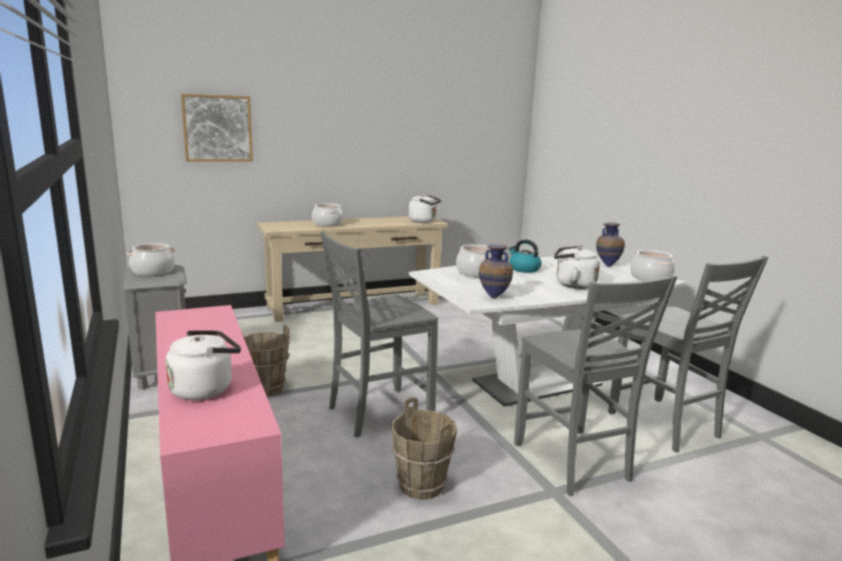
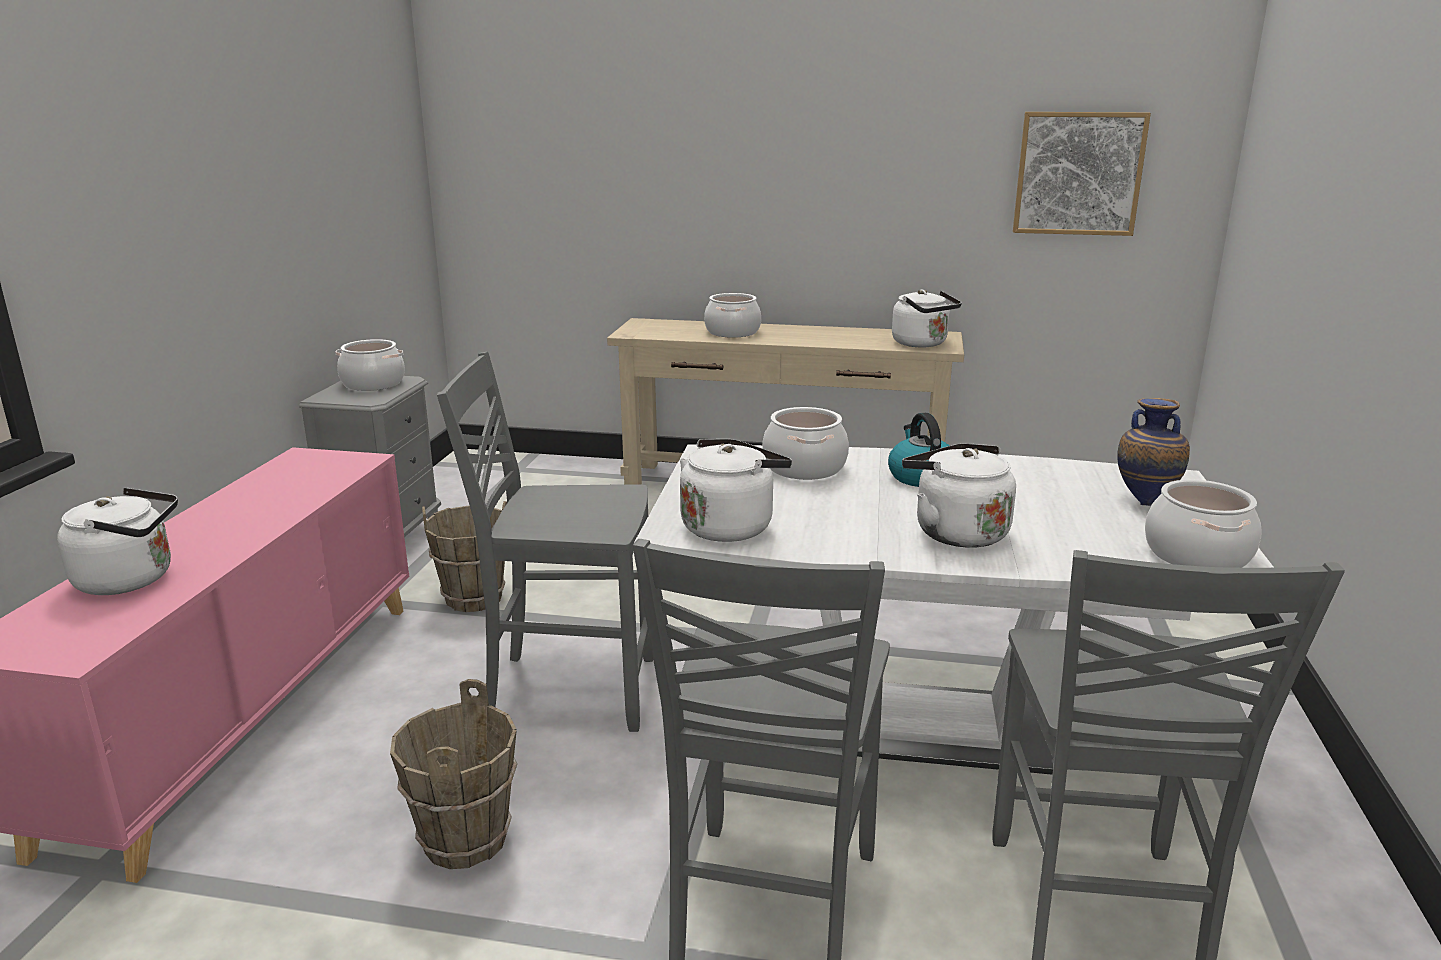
camera: 35 degrees right, 5 degrees up
(217, 128) = (572, 155): picture -> picture (1078, 173)
(494, 297) = (730, 526): vase -> white kettle

